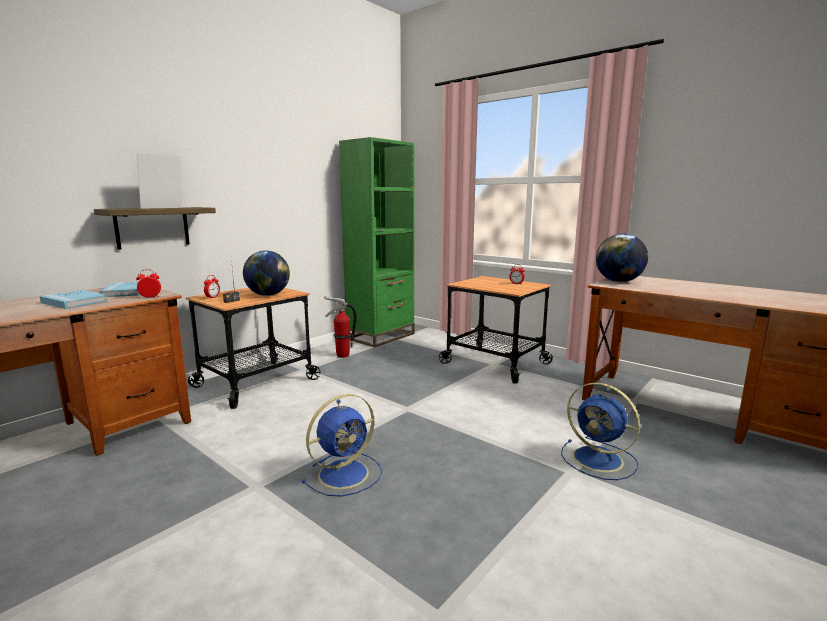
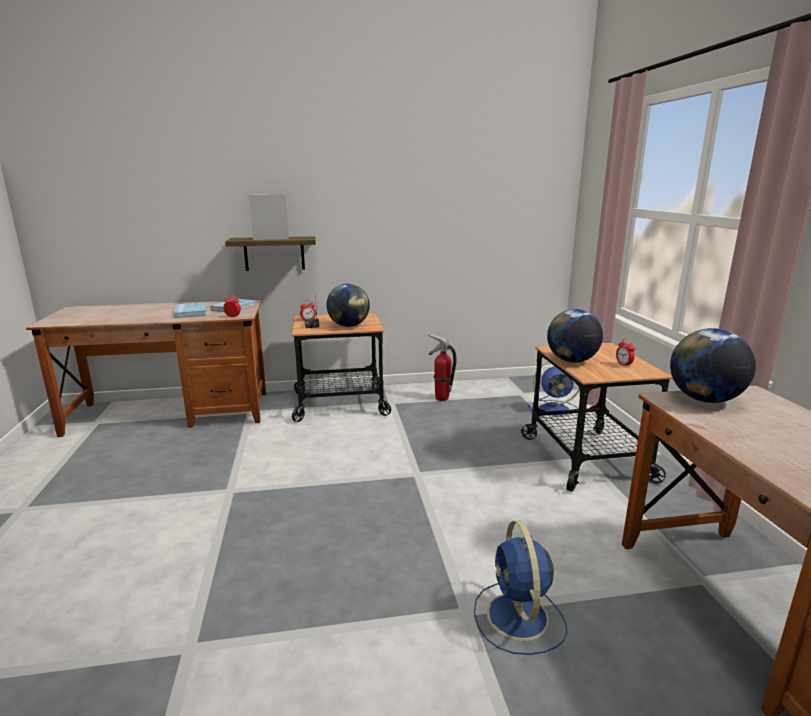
camera: 40 degrees right, 5 degrees up
(345, 473) = (290, 509): blue fan -> blue fan (556, 410)
(381, 336) = (508, 387): green bookcase -> none
(486, 287) = (571, 361): none -> globe

